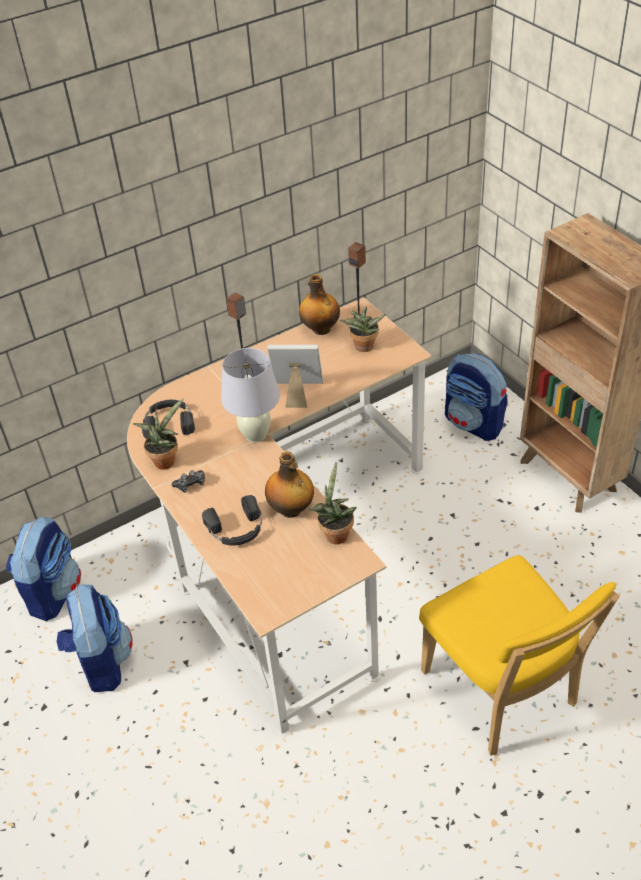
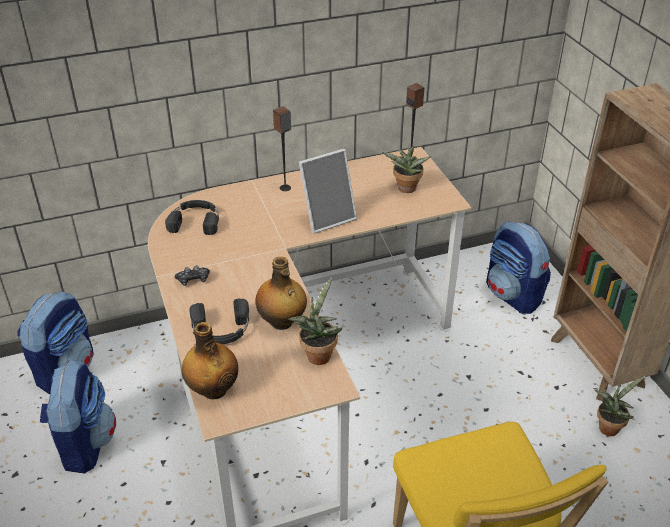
camera: 10 degrees right, 5 degrees down
(165, 460) = (178, 253): potted plant -> potted plant (609, 426)
(256, 435) = (273, 247): white table lamp -> none
(297, 393) = (327, 217): picture frame -> picture frame turned 135 degrees clockwise
(320, 329) = (369, 166): bottle -> bottle (213, 389)

